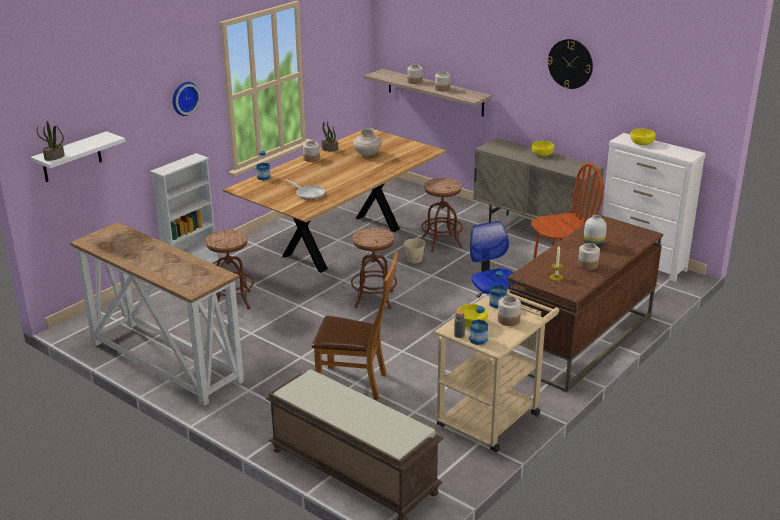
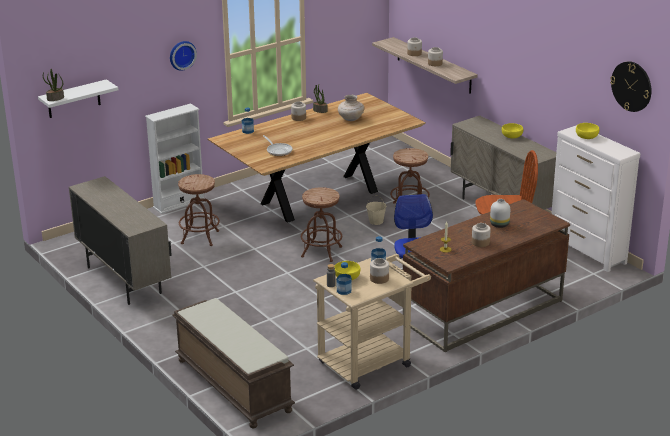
camera: 15 degrees right, 0 degrees up
(164, 362) = (123, 280): console table -> beige cabinet
(357, 384) = (270, 319): brown chair -> none
(570, 63) = (538, 54): wall clock -> wall clock (631, 86)

